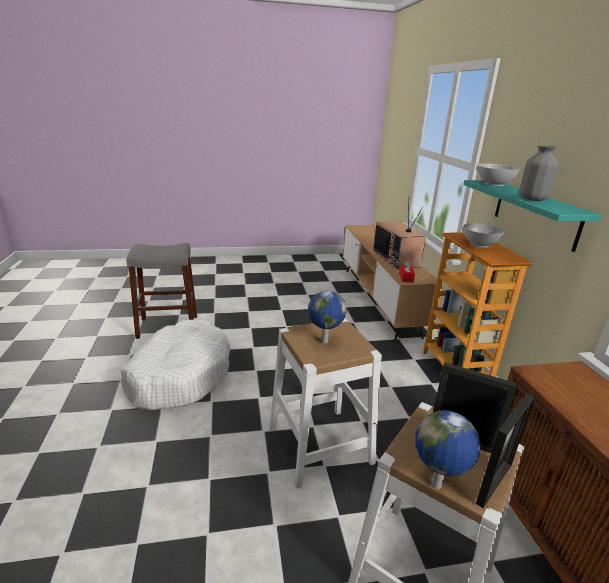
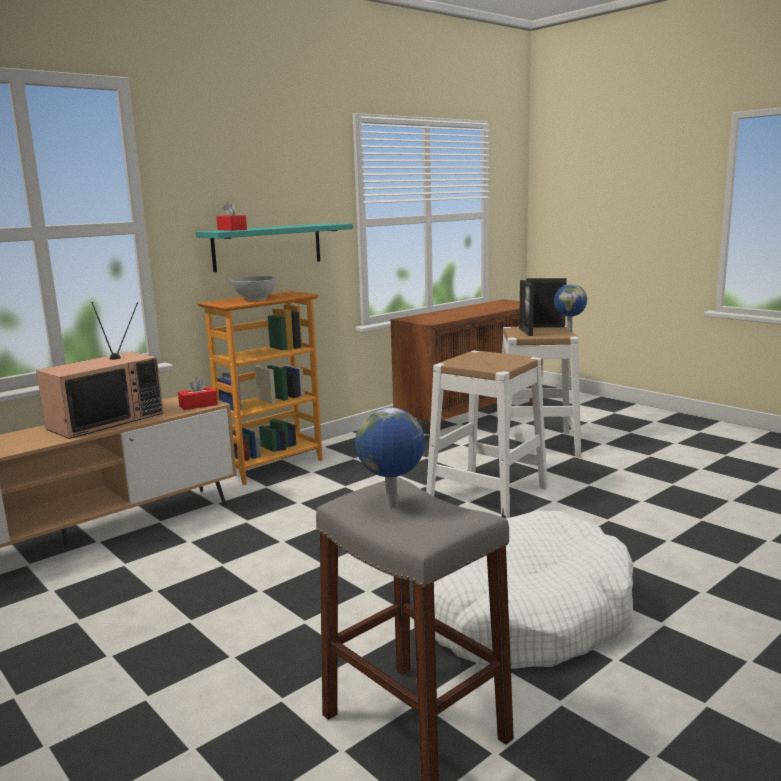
camera: 120 degrees left, 10 degrees down
(324, 341) = (489, 363): globe -> globe (392, 505)
(494, 184) = (232, 229): white bowl -> red tissue box
(532, 199) = (299, 225): grey vase -> none

